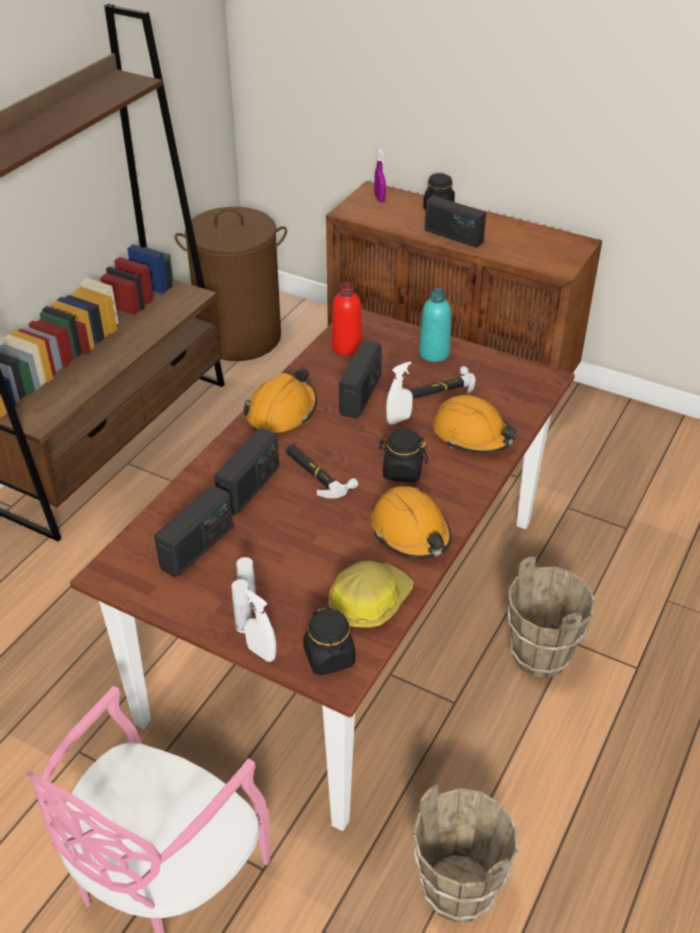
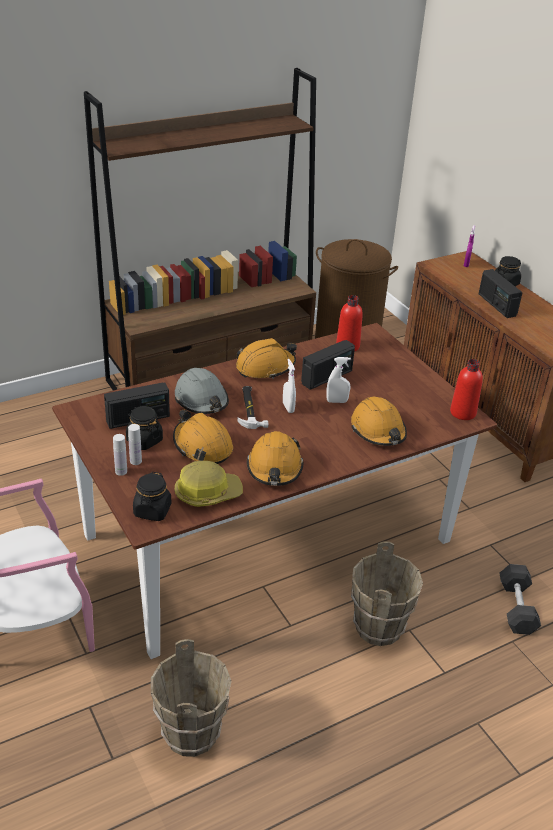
camera: 30 degrees right, 5 degrees down
(250, 487) = (201, 400): radio -> grey hard hat
(261, 653) = (116, 489): white spray bottle -> white spray bottle (288, 407)
(306, 545) = (202, 446): none -> orange hard hat
(402, 471) = (307, 431): black jar -> black jar (144, 440)
(434, 353) = (404, 372): turquoise bottle -> none
(437, 390) = (383, 394): hammer -> none
(533, 376) = (463, 413): none -> red bottle
(643, 562) = (516, 607): none -> grey dumbbell

